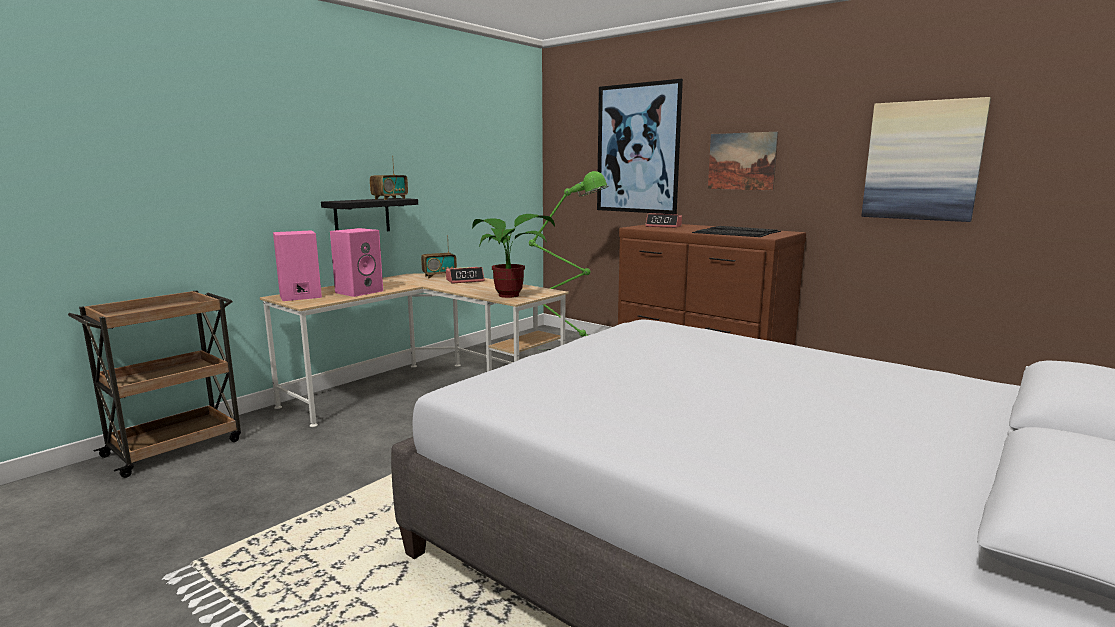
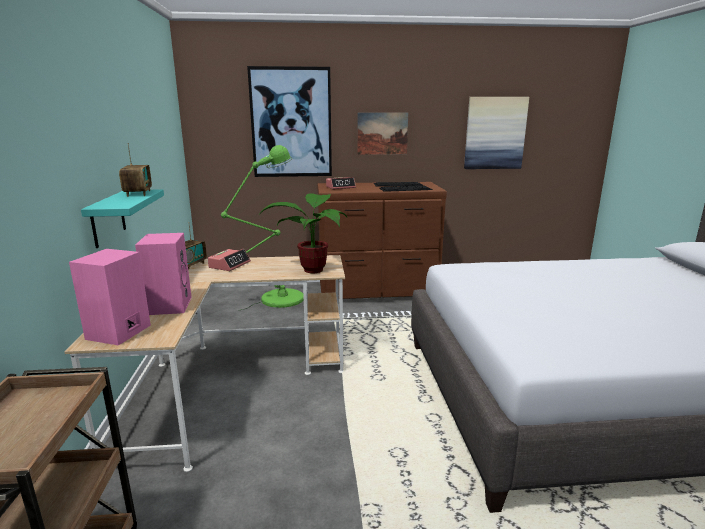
camera: 45 degrees left, 5 degrees up
(362, 216) = (108, 218): black shelf -> turquoise shelf

